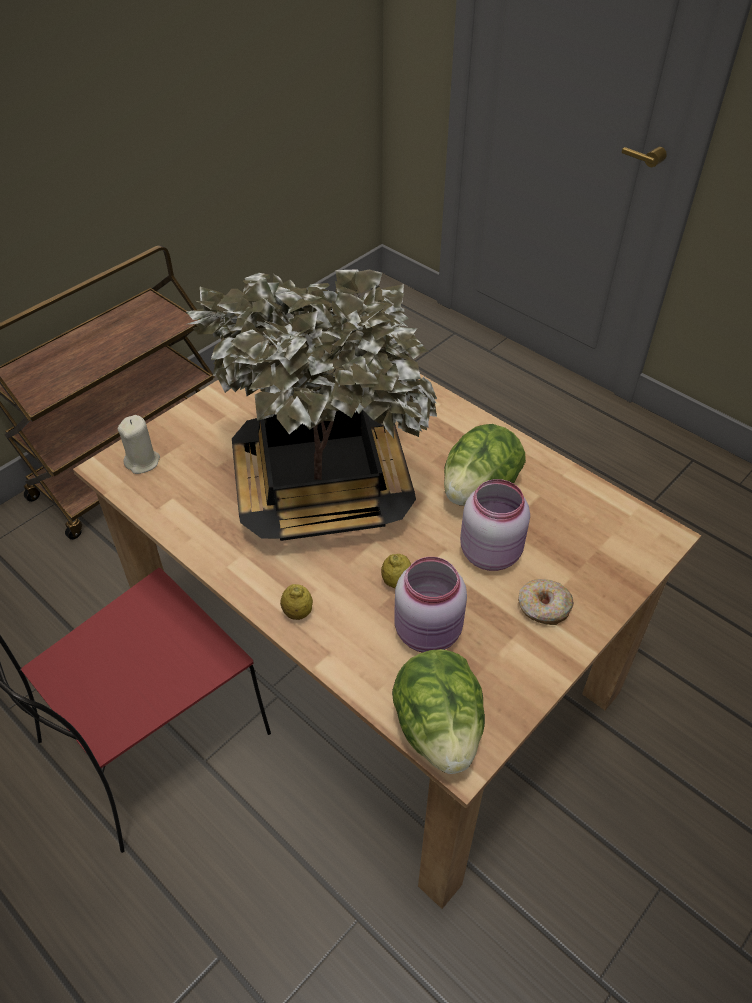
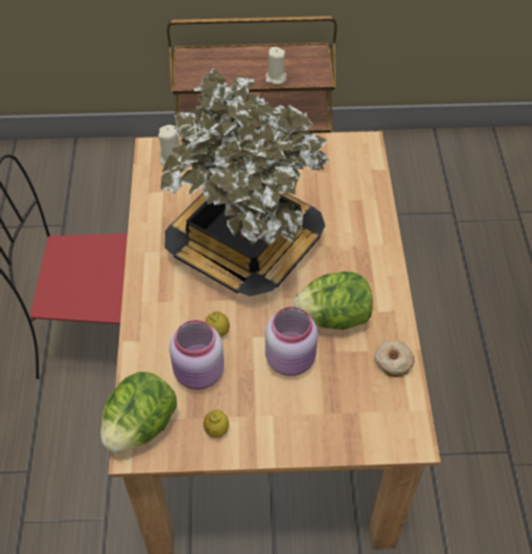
camera: 45 degrees right, 5 degrees up
(134, 344) = (275, 78): none -> beige candle
(297, 612) = (148, 306): lemon -> lemon (216, 430)
(543, 607) = (278, 416): donut -> donut (393, 362)

